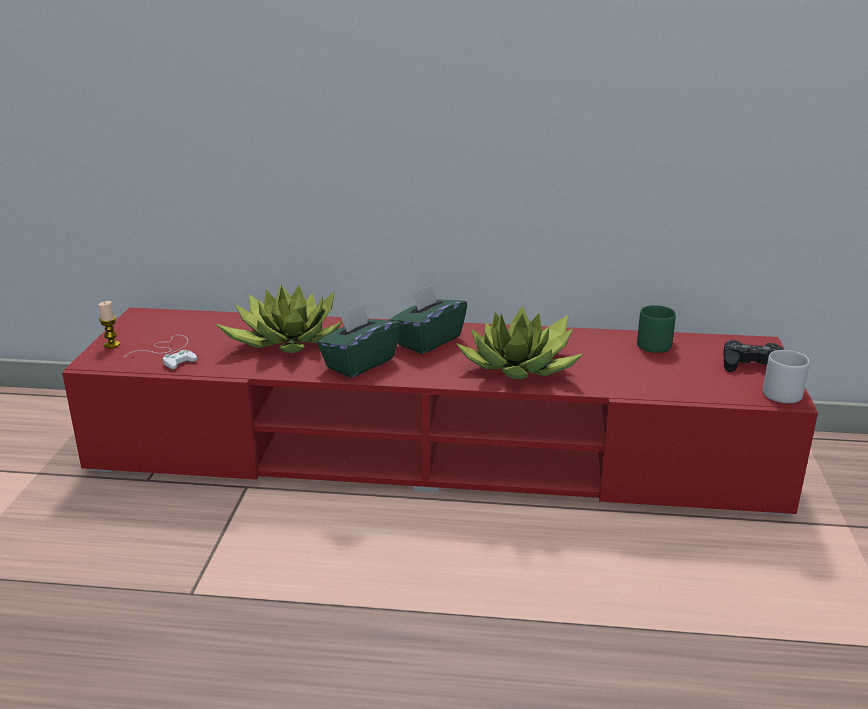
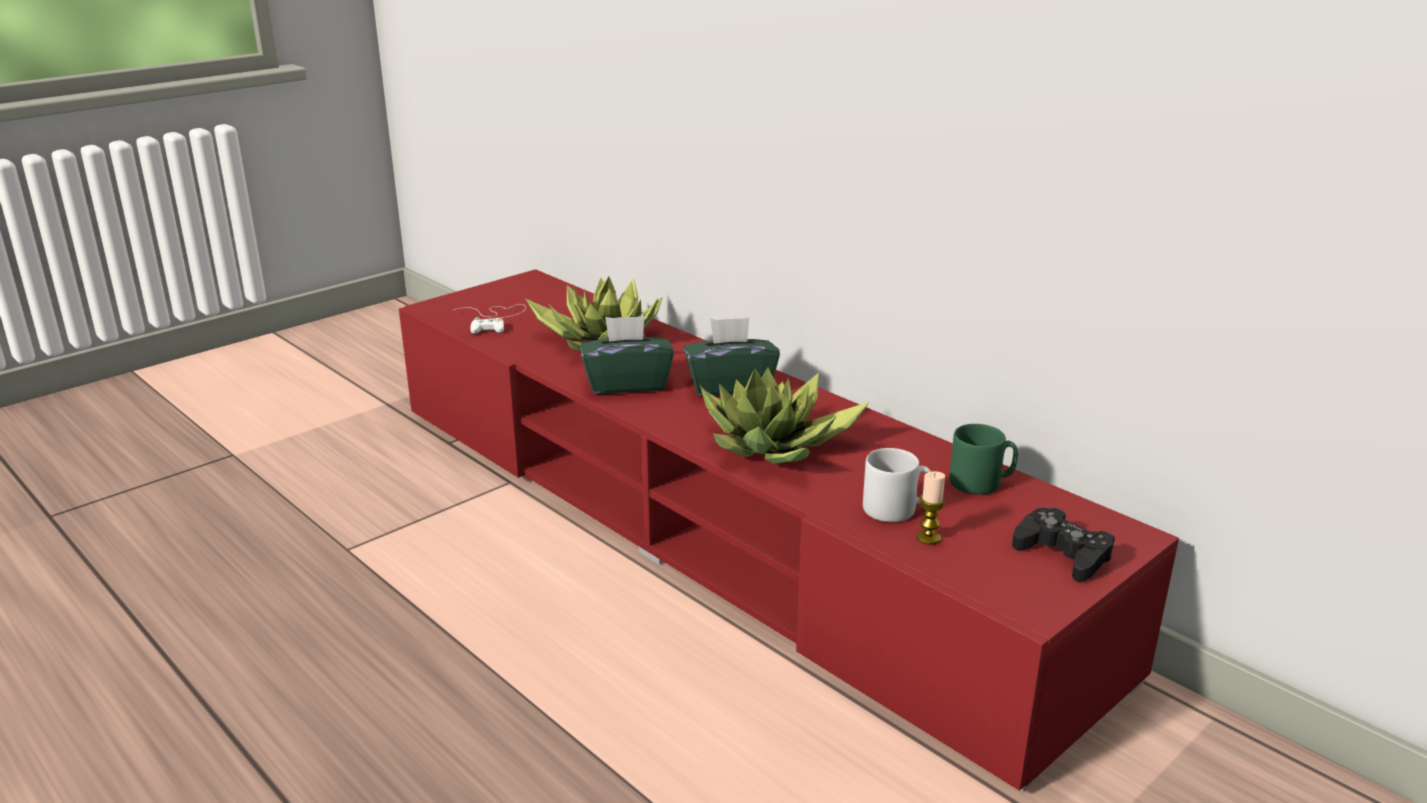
camera: 40 degrees right, 0 degrees up
(112, 344) = (467, 297): candle -> candle (928, 538)
(785, 393) = (1040, 603): grey mug -> grey mug (896, 509)

